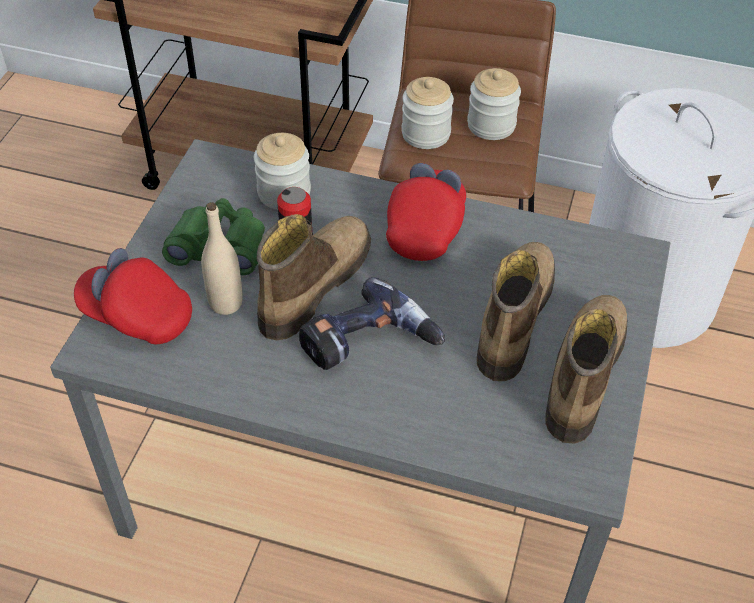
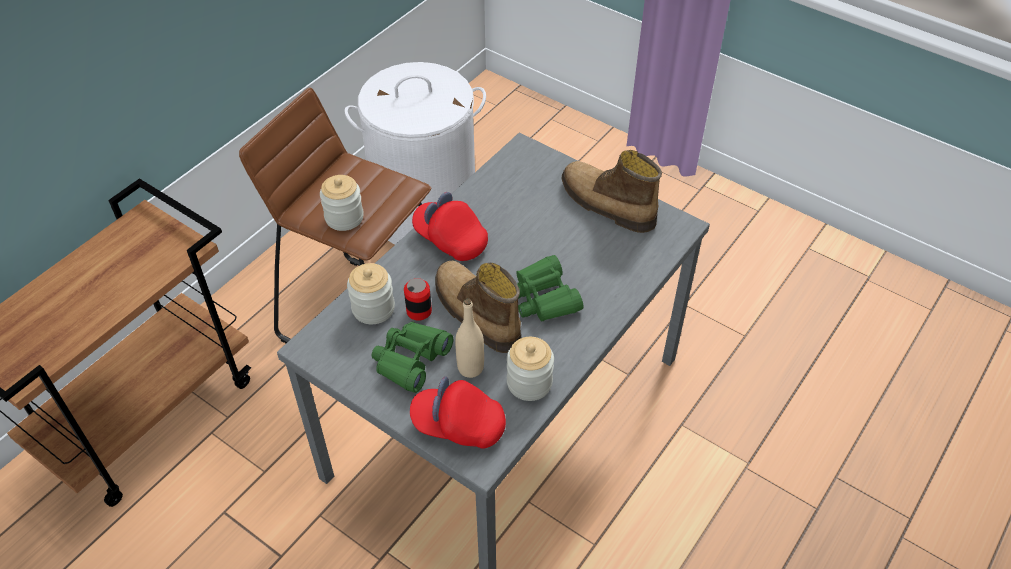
camera: 70 degrees left, 0 degrees up
(136, 315) = (458, 425): red cap -> red cap turned 60 degrees clockwise
(369, 345) = (543, 297): power drill -> green binoculars
(491, 125) = (356, 181): jar -> jar (529, 383)
(512, 317) = (549, 221): boot -> none

